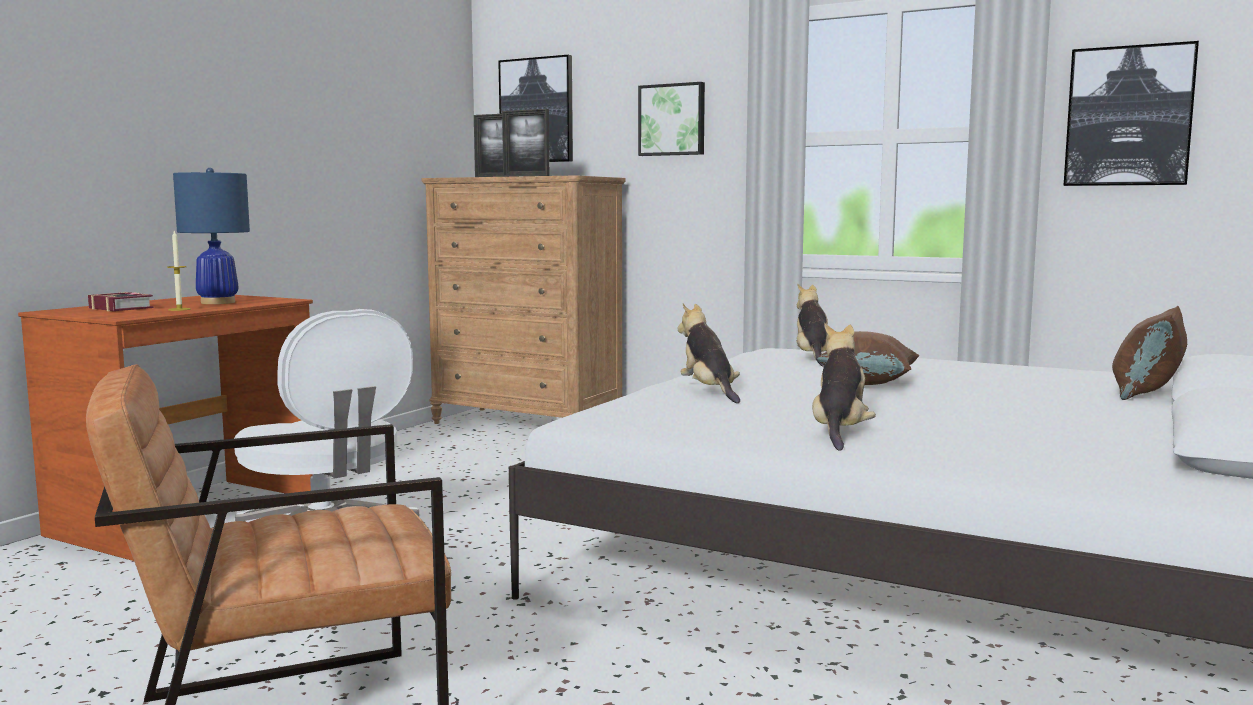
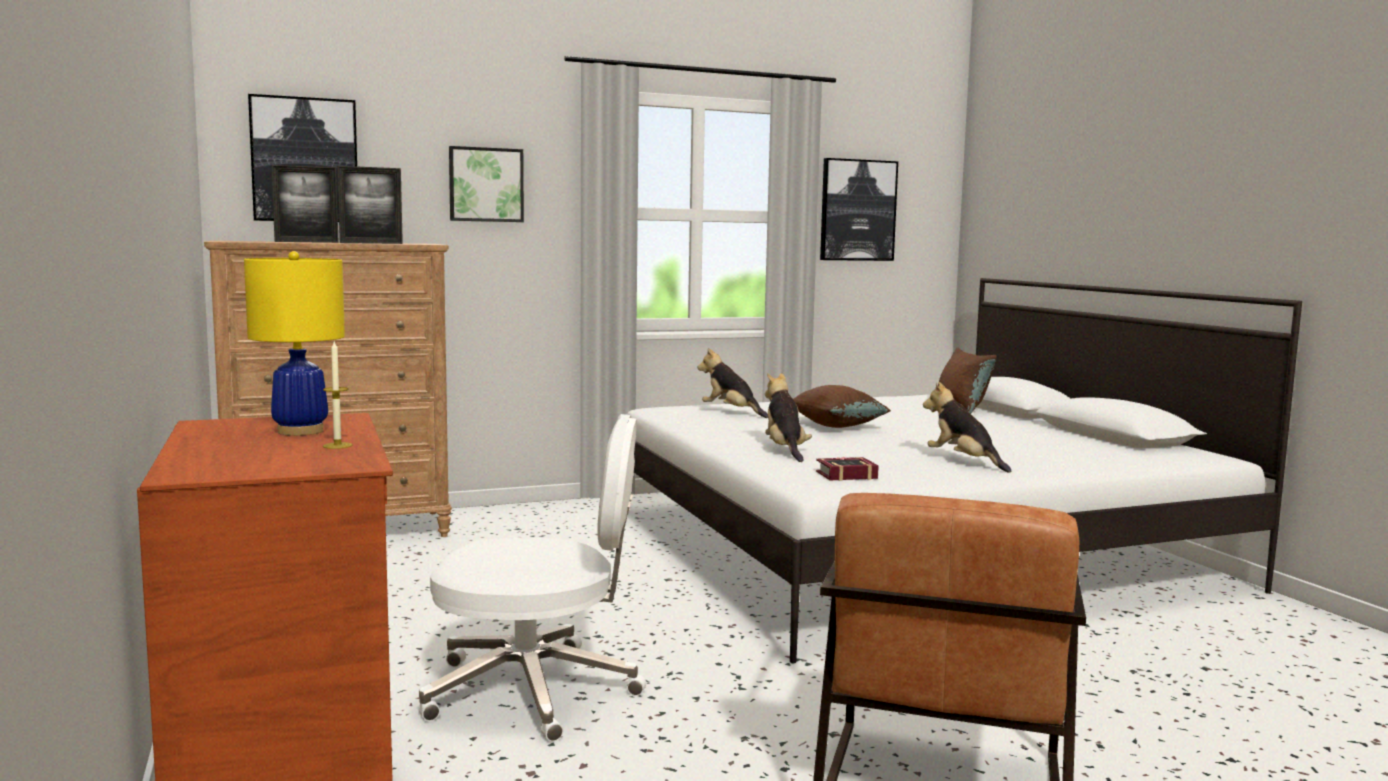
camera: 50 degrees left, 0 degrees up
(121, 308) = (242, 456): book -> book (843, 475)
(218, 302) = (301, 431): blue table lamp -> yellow table lamp
(709, 392) = (785, 451): plush toy -> plush toy turned 60 degrees clockwise

